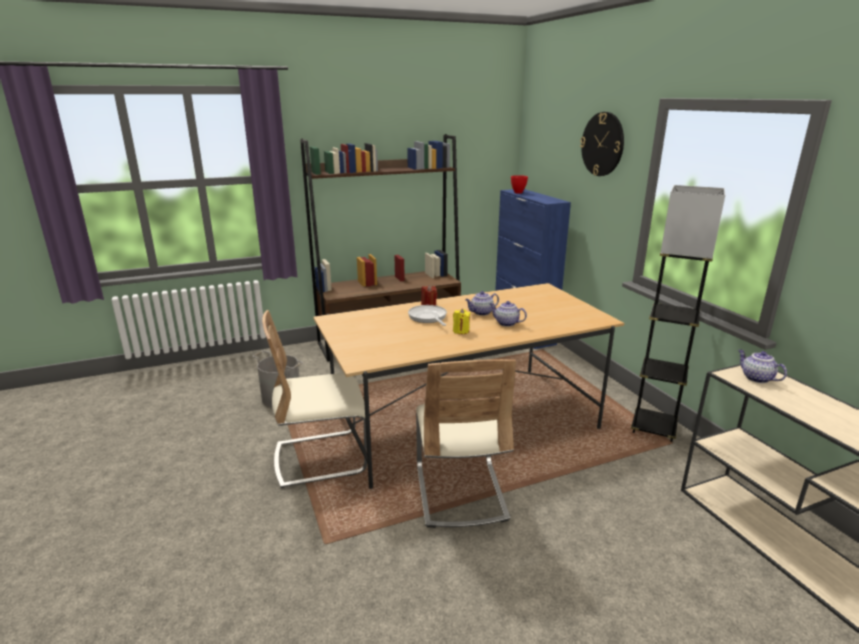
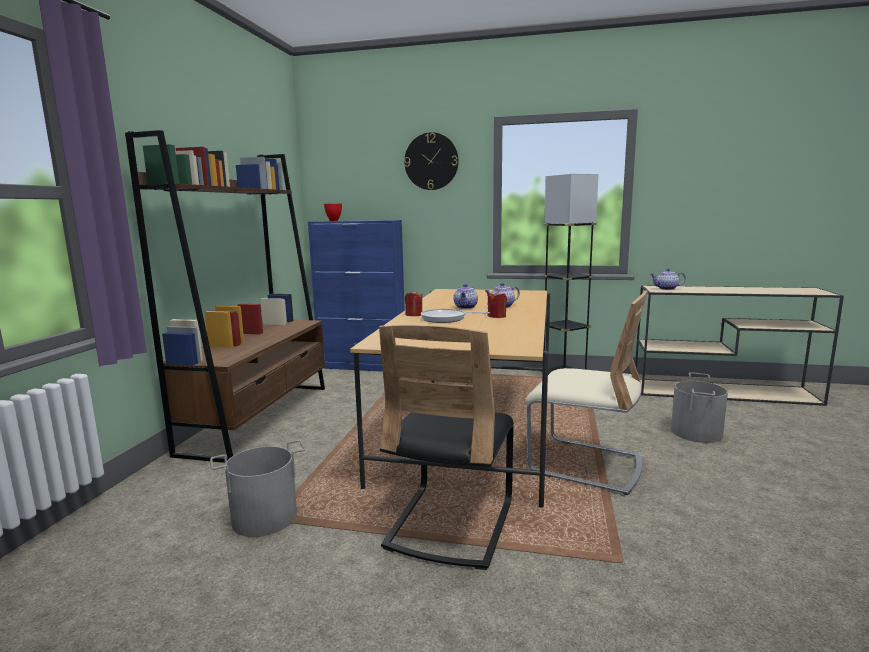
camera: 55 degrees left, 10 degrees down
(321, 458) = (450, 523): beige chair -> black chair
(461, 331) = (497, 316): yellow candle -> red candle
(619, 550) = (697, 432): none -> grey bucket

